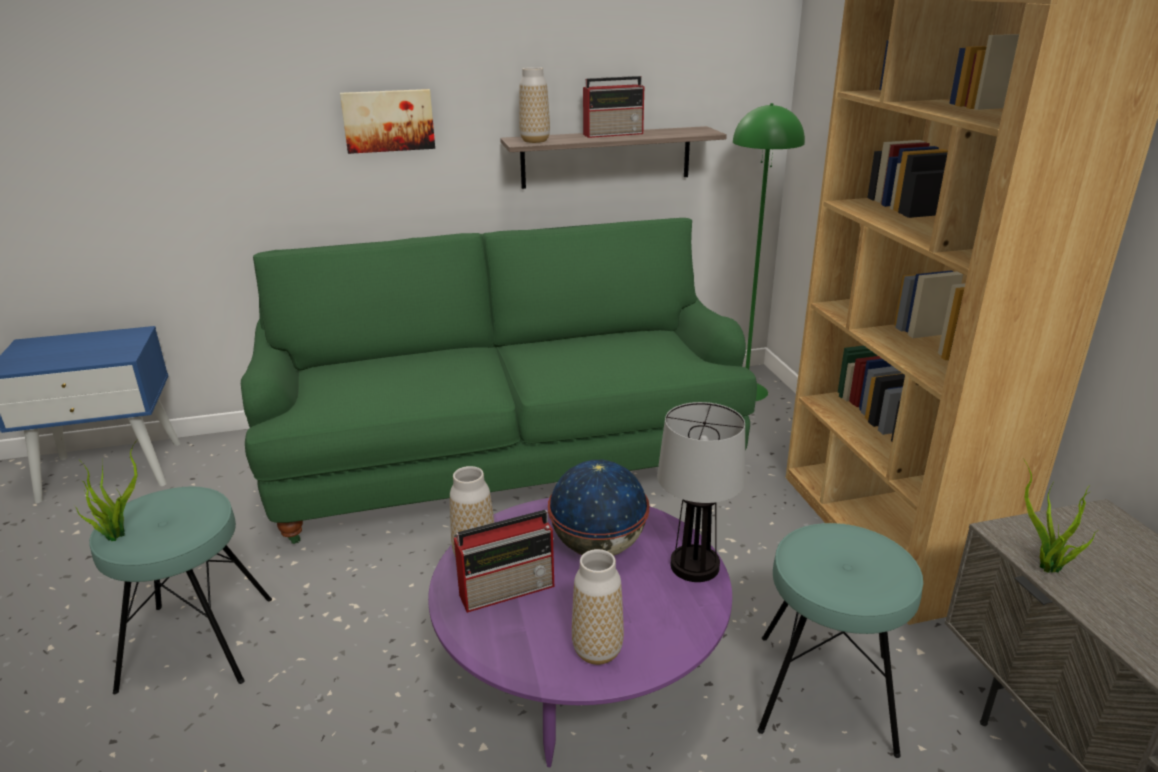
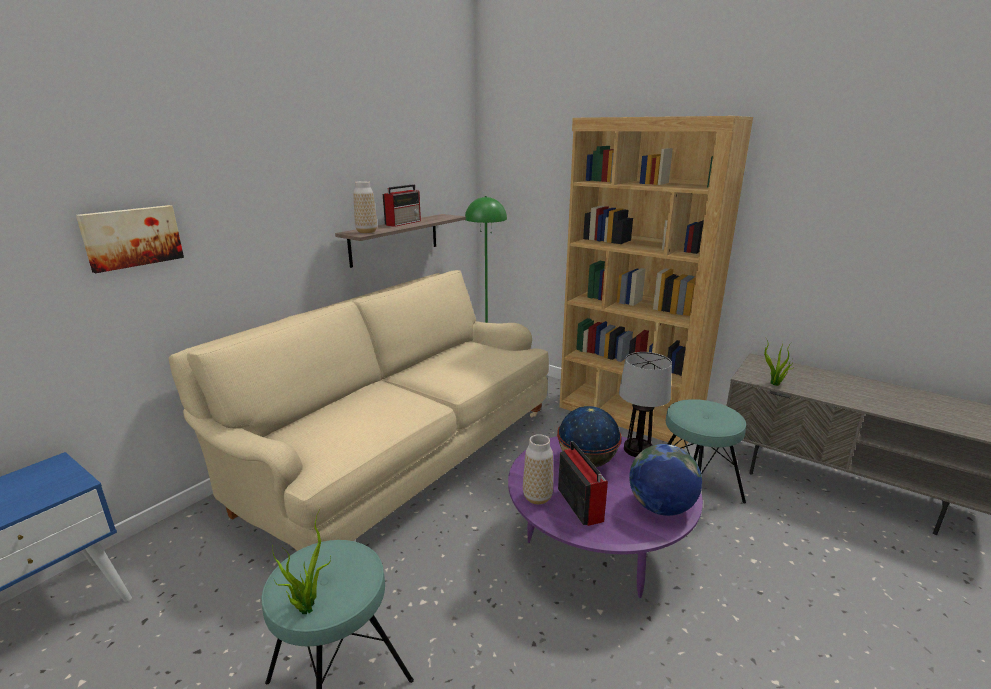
camera: 40 degrees left, 5 degrees down
(388, 120) = (260, 228): picture -> picture (132, 237)
(504, 455) = (398, 456): green sofa -> beige sofa
(509, 589) = (579, 503): radio -> radio turned 45 degrees counterclockwise
(597, 651) = (660, 507): vase -> globe

